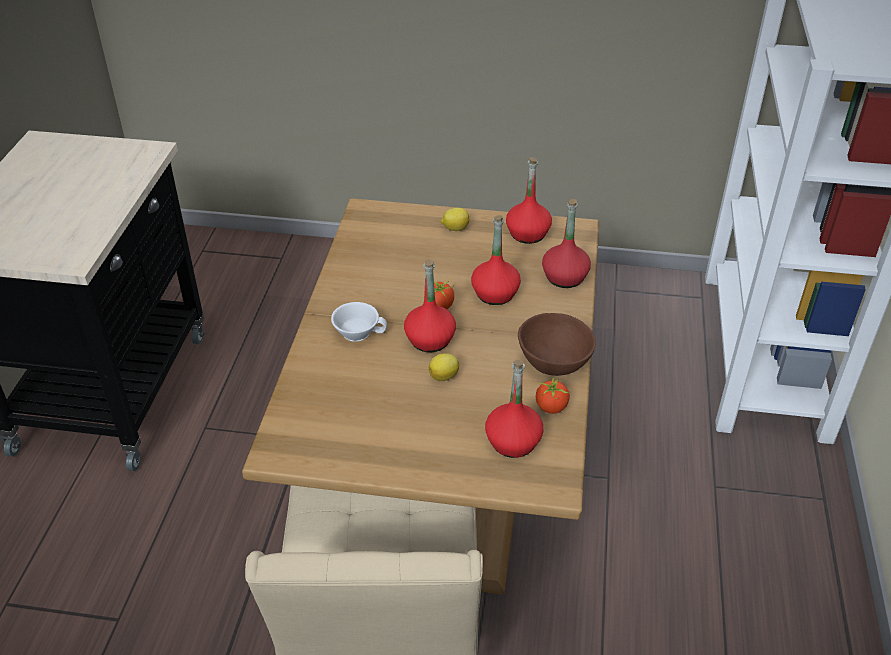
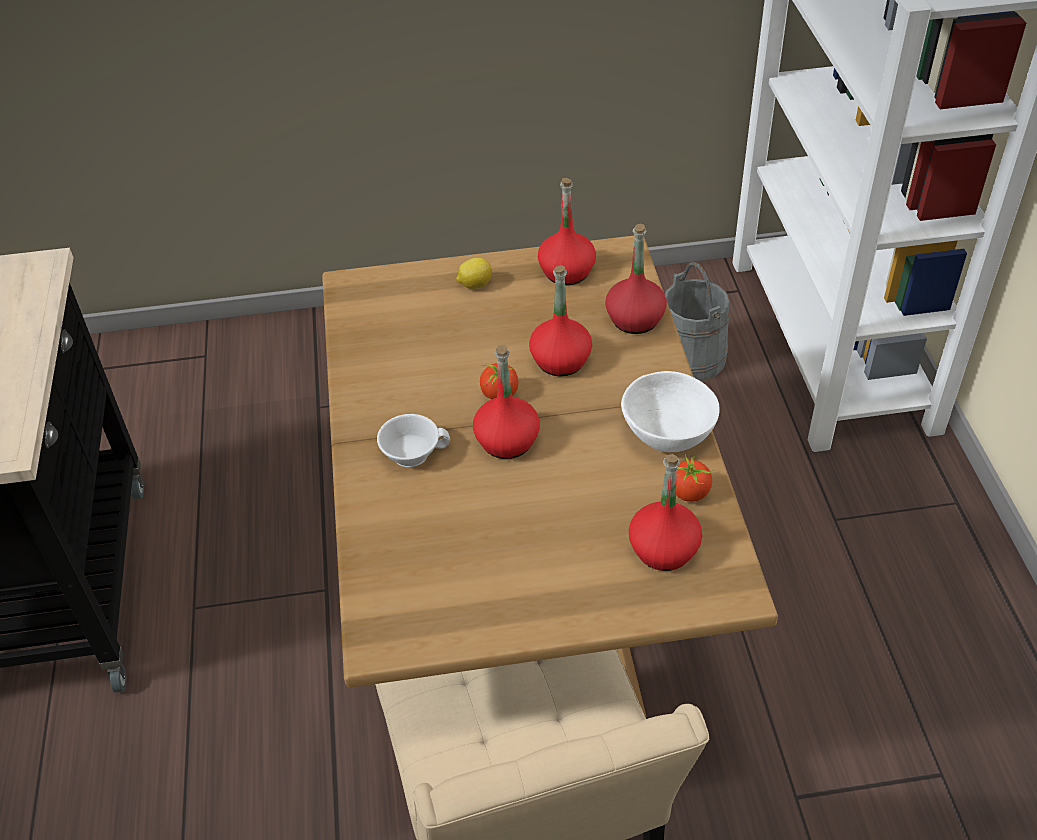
camera: 15 degrees left, 5 degrees up
(444, 376) = (545, 485): lemon -> none
(553, 361) = (667, 432): brown bowl -> white bowl
(643, 338) = (690, 356): none -> grey bucket

